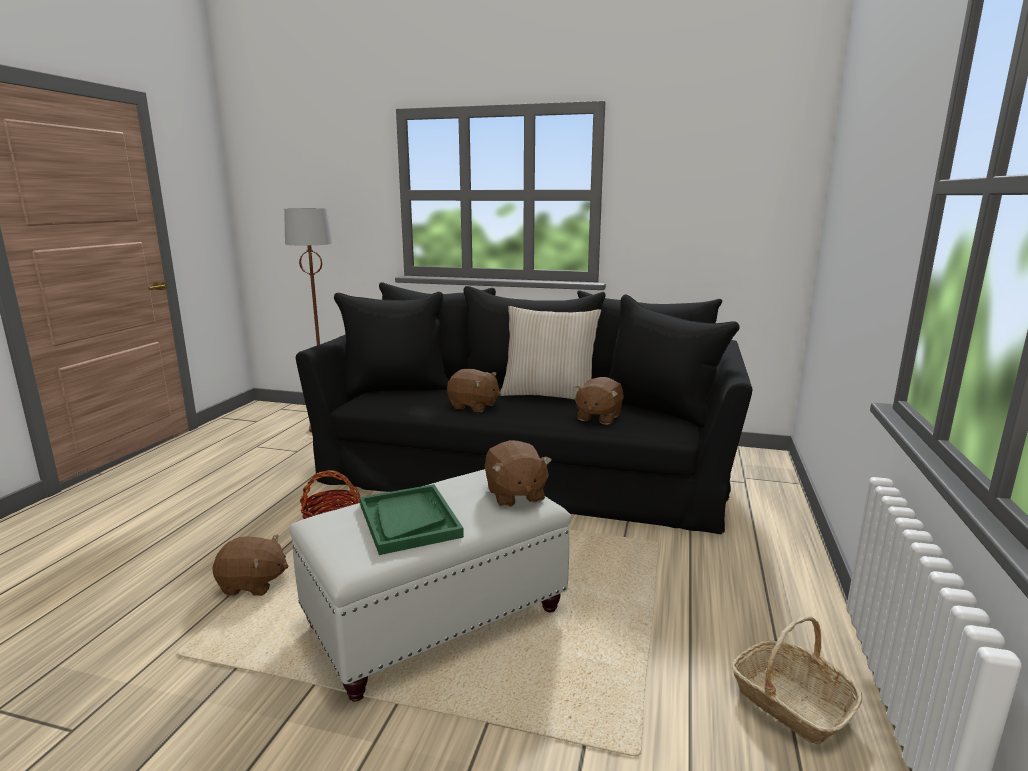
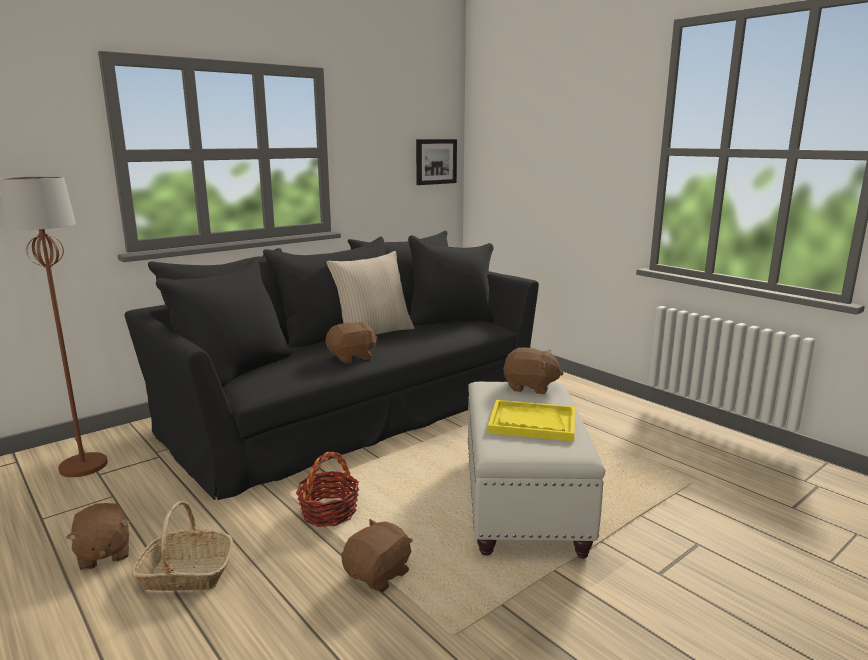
camera: 55 degrees left, 0 degrees up
(409, 520) = (532, 423): green tray -> yellow tray
(598, 417) = (442, 335): brown plush toy -> brown plush toy (103, 554)
(766, 210) = (435, 161): none -> picture
(790, 703) = (680, 434): basket -> basket (186, 574)

